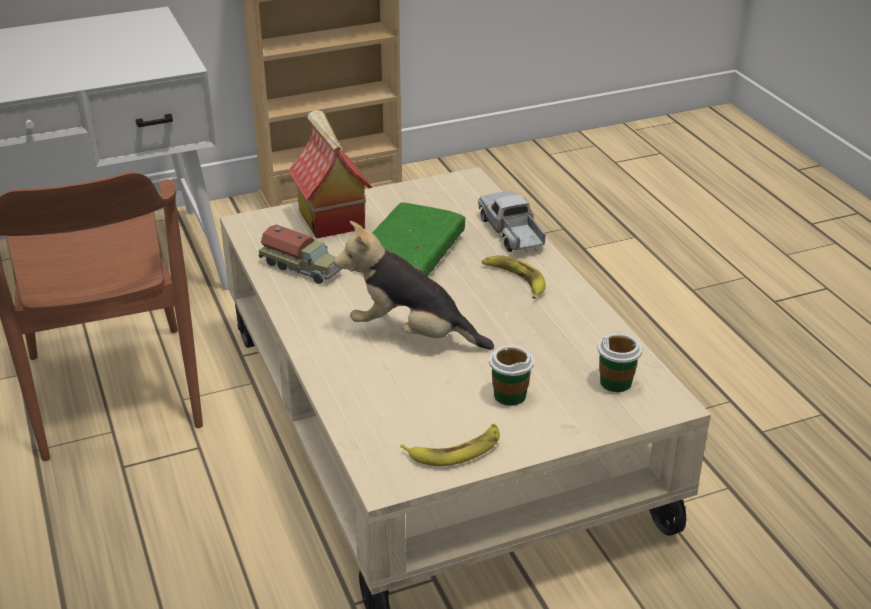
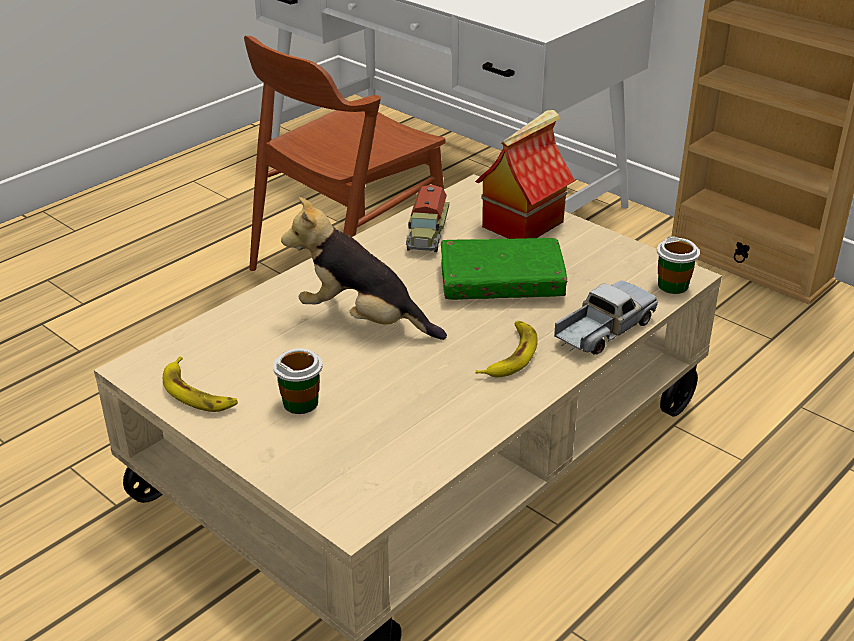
camera: 65 degrees right, 0 degrees up
(412, 334) = (363, 320): plush toy -> plush toy turned 60 degrees counterclockwise
(616, 382) = (367, 468): cup -> cup (673, 285)

